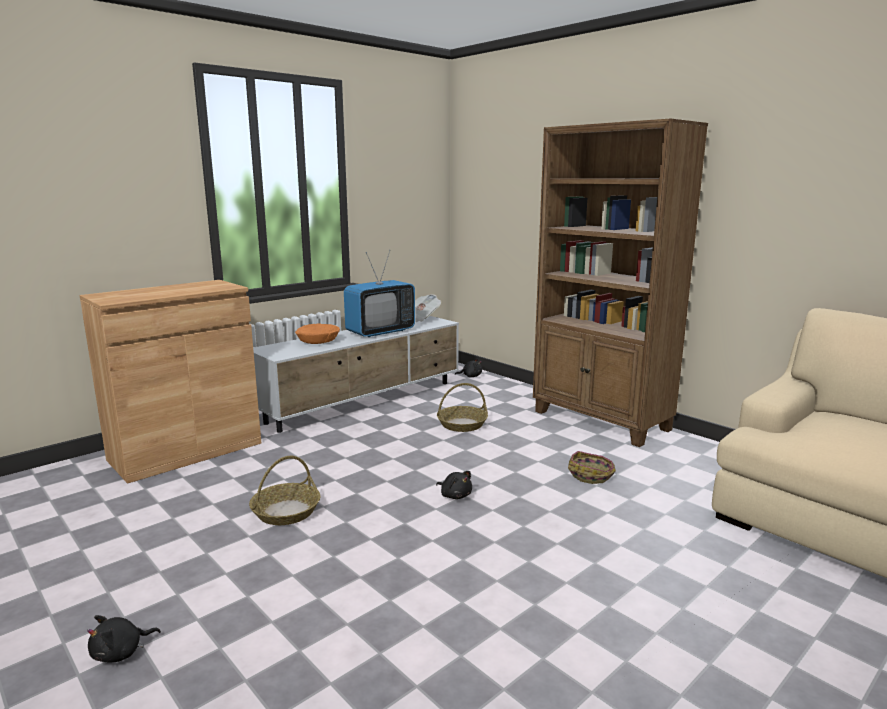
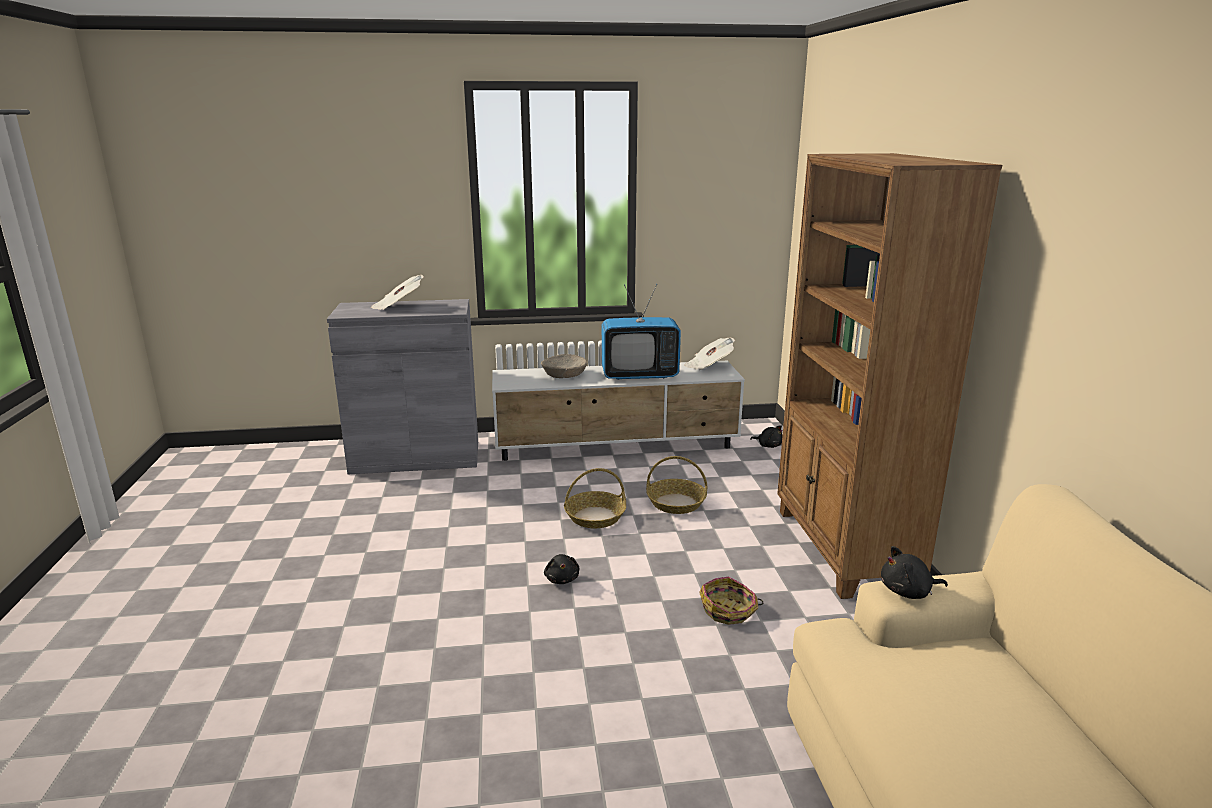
camera: 35 degrees right, 5 degrees up
(121, 653) = (198, 609): black plush toy -> black plush toy (908, 592)
(160, 290) = (398, 307): none -> newspaper
(186, 451) = (415, 457): brown cabinet -> grey cabinet
(286, 511) = (415, 540): basket -> basket (595, 516)
(318, 341) = (564, 374): orange bowl -> beige bowl

